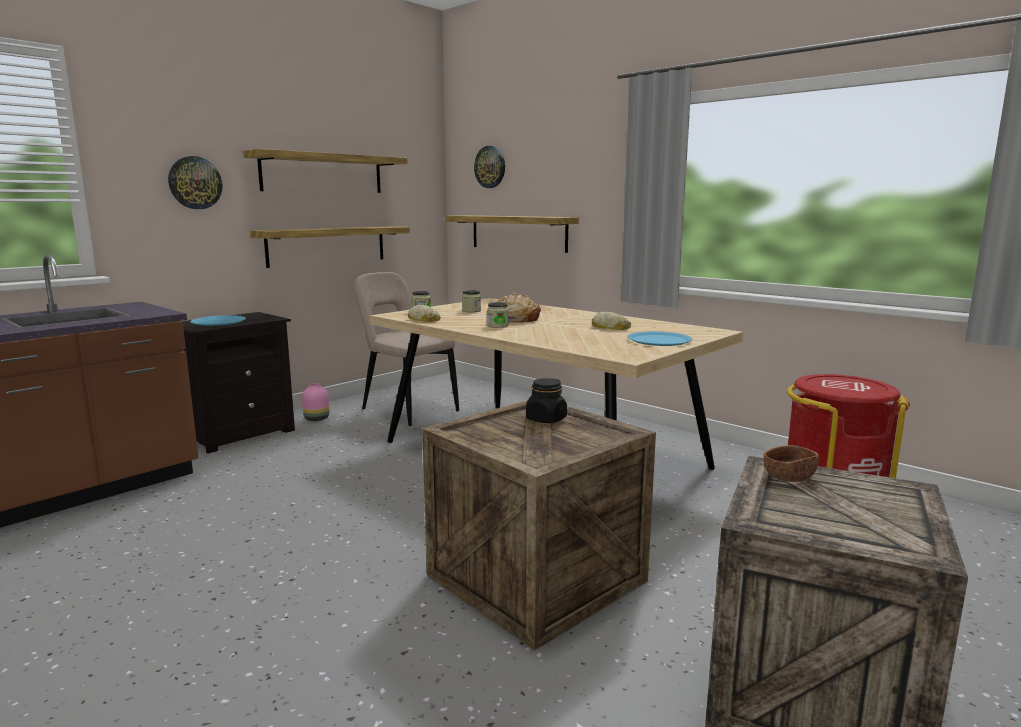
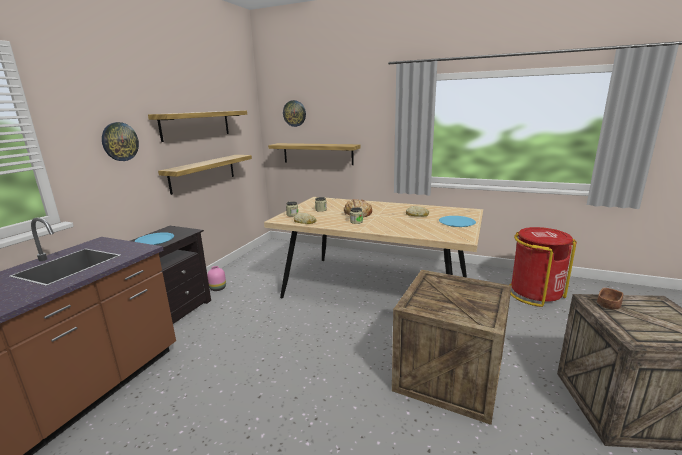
camera: 20 degrees left, 5 degrees up
(407, 410) = (270, 271): beige chair -> none
(546, 419) = (447, 286): black jar -> none

